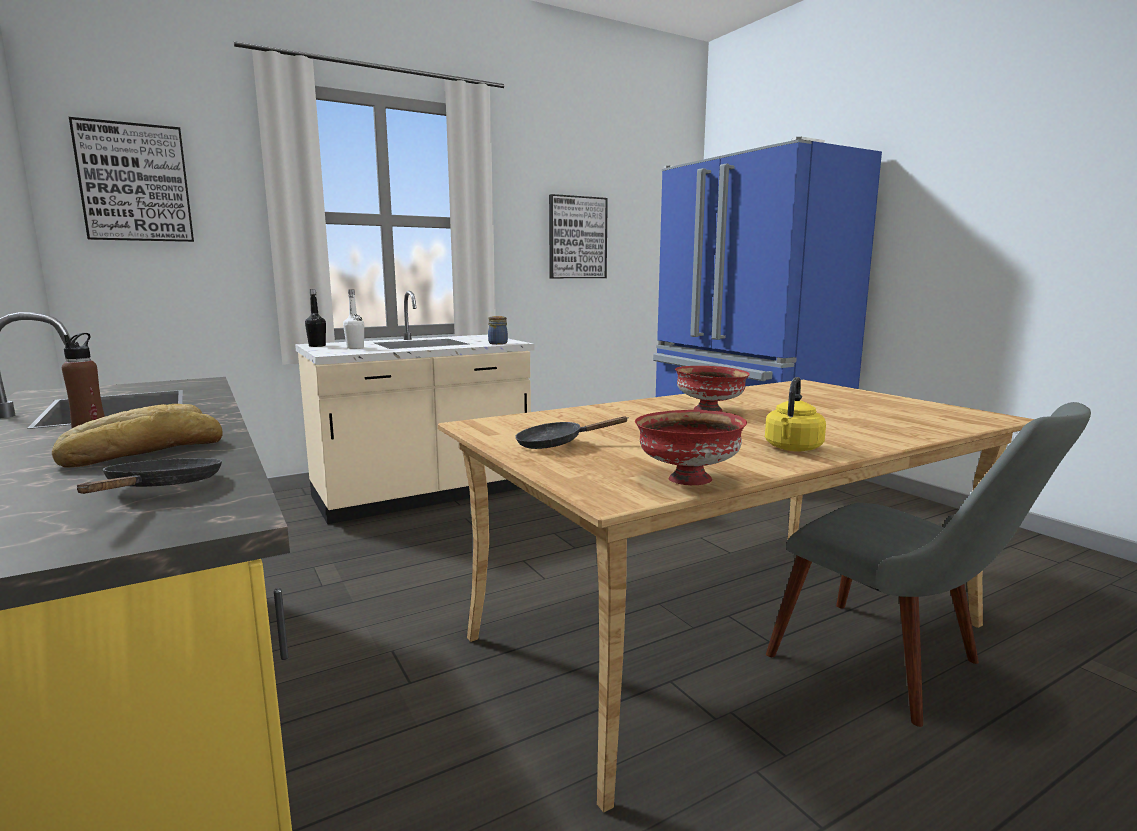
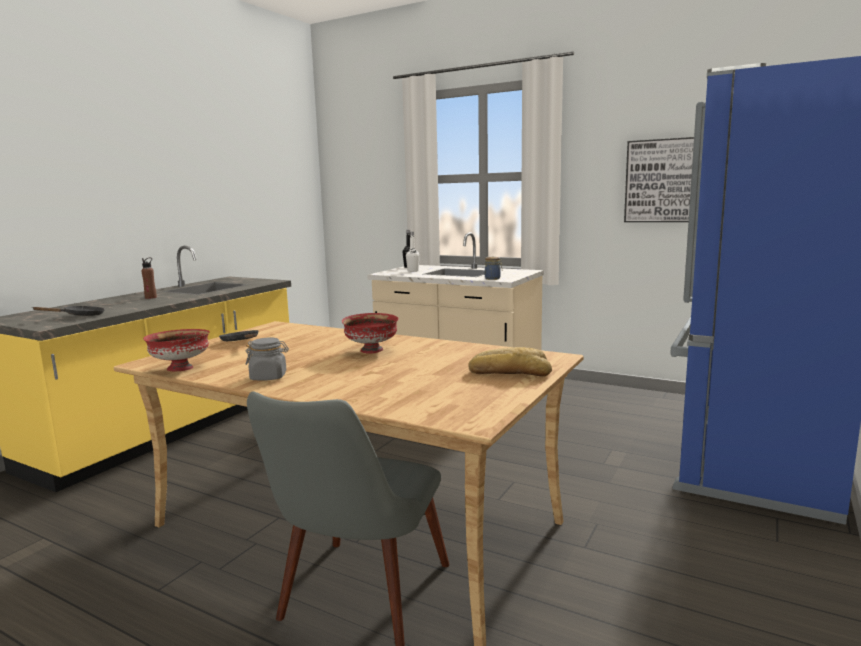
camera: 60 degrees right, 0 degrees up
(135, 183) = (355, 167): picture -> none
(143, 452) = (129, 305): bread -> bread (510, 372)
(792, 448) = (269, 377): yellow kettle -> grey jar

